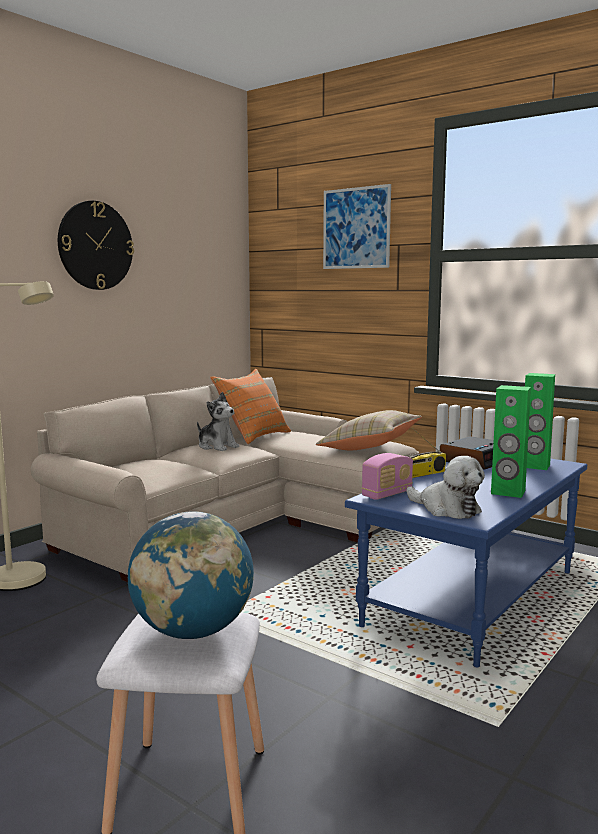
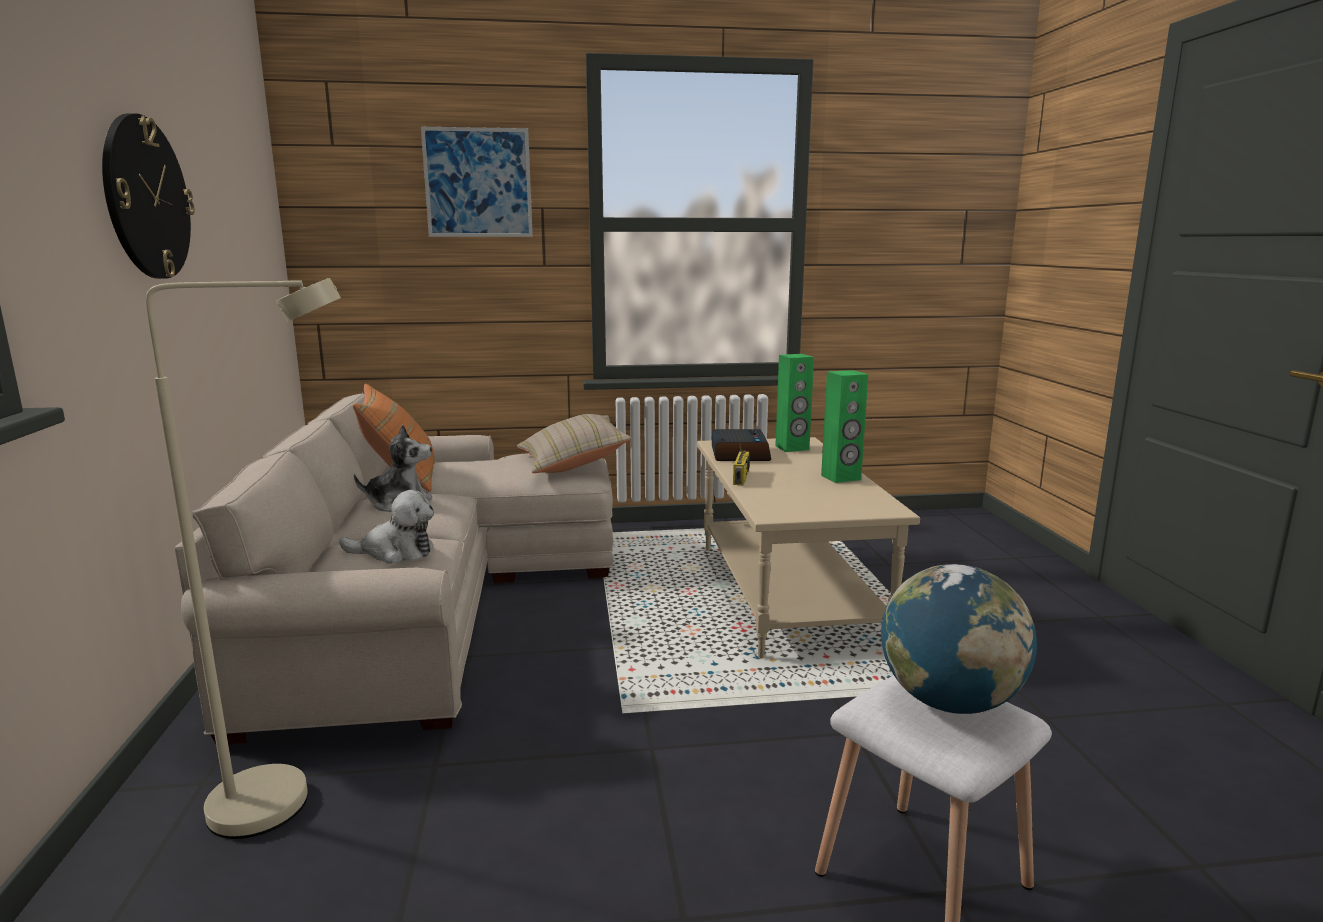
camera: 45 degrees left, 5 degrees up
(387, 494) = (772, 507): radio -> none
(446, 509) = (848, 506): plush toy -> plush toy (395, 552)
(471, 597) = (783, 593): blue coffee table -> beige coffee table

